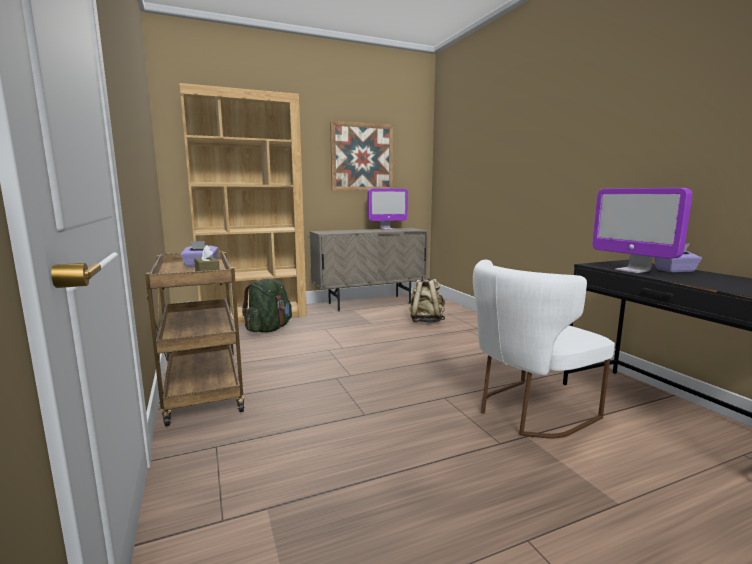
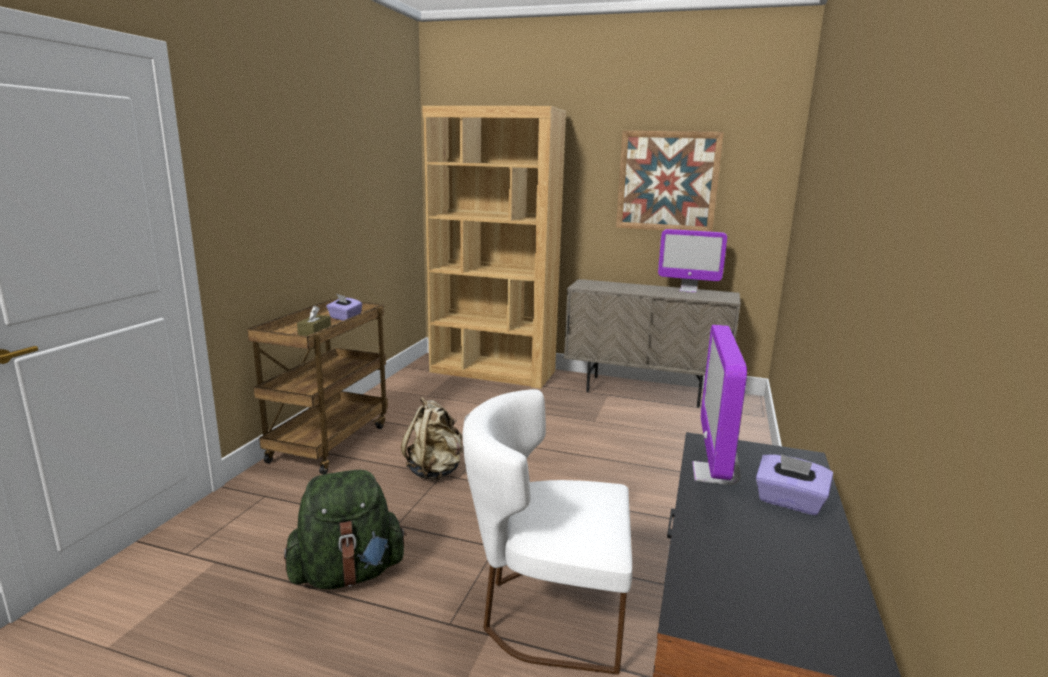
camera: 40 degrees right, 5 degrees up
(269, 329) = (479, 394): green backpack -> green backpack (348, 573)
(426, 321) = (667, 442): beige backpack -> beige backpack (435, 471)

